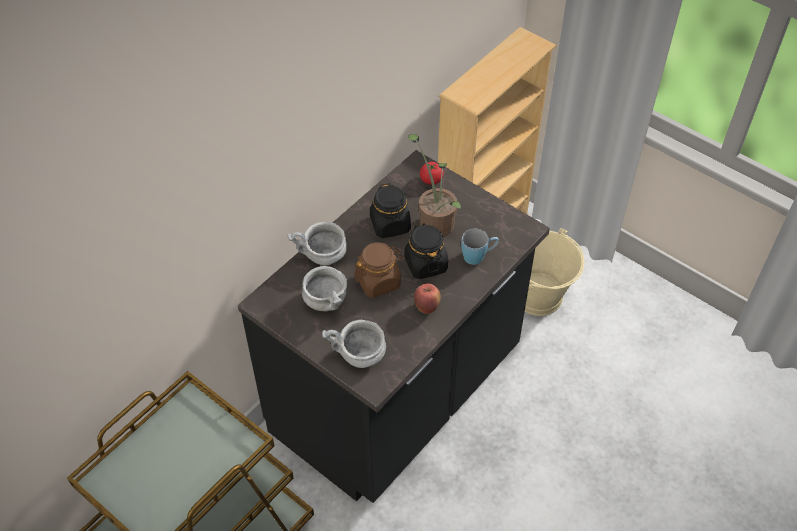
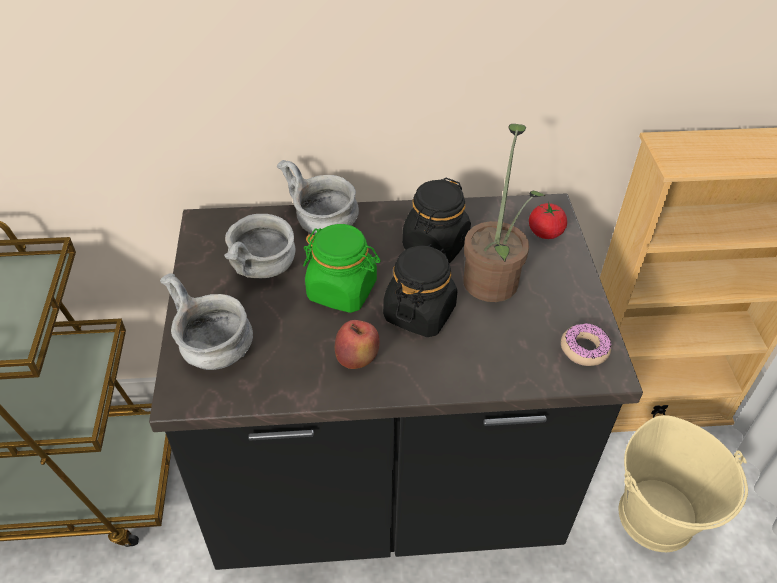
camera: 45 degrees right, 5 degrees down
(378, 281) = (342, 290): brown jar -> green jar
(478, 256) = (497, 353): blue mug -> none
(509, 226) = (584, 349): none -> donut

